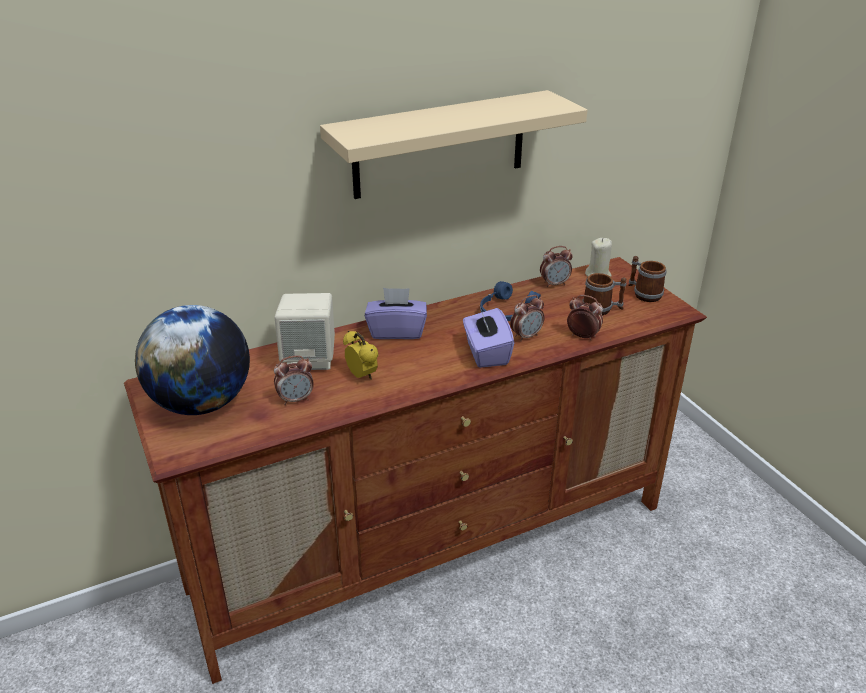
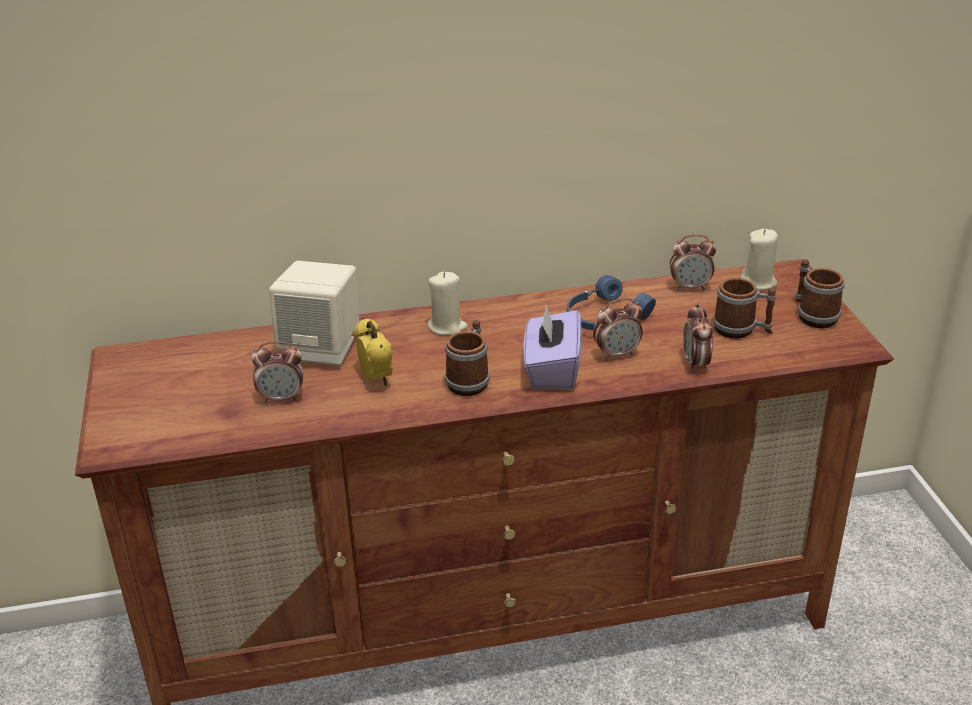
camera: 15 degrees right, 0 degrees up
(202, 403) = (168, 388): globe -> none
(397, 331) = (447, 327): purple tissue box -> beige candle
(431, 367) = (470, 380): none -> mug
(440, 145) = (524, 81): beige shelf -> none
(582, 336) = (696, 364): alarm clock -> alarm clock turned 135 degrees counterclockwise

